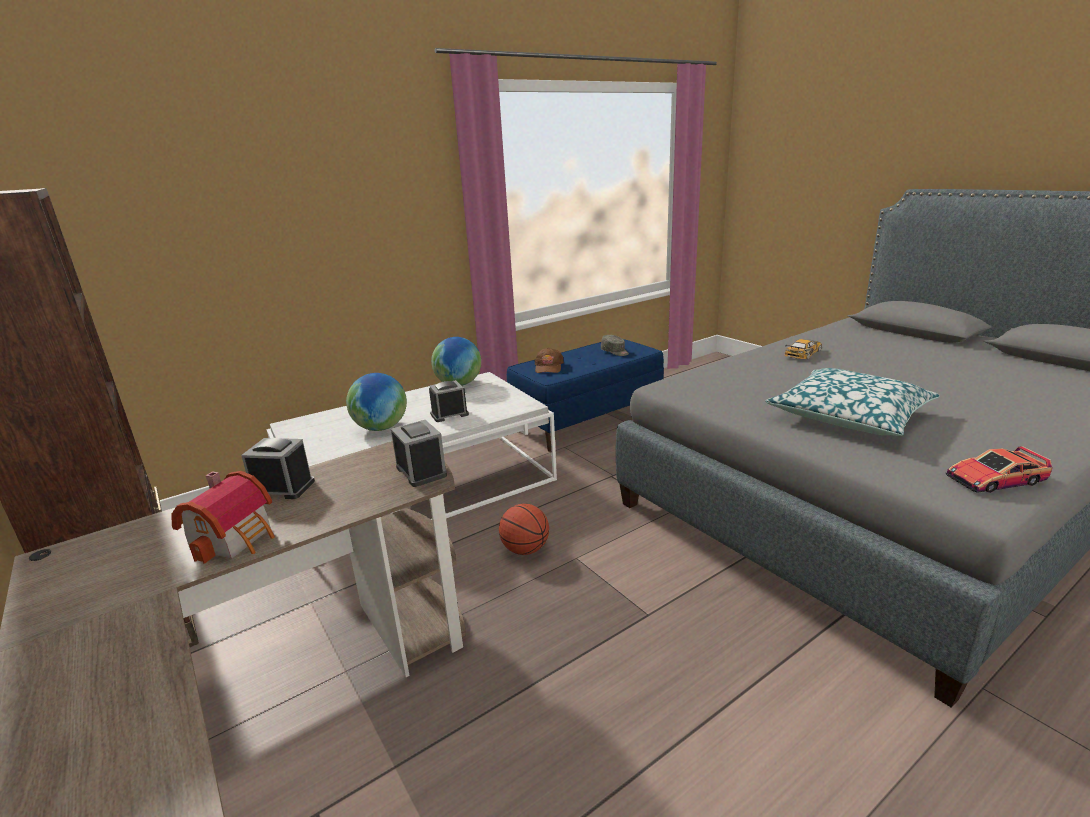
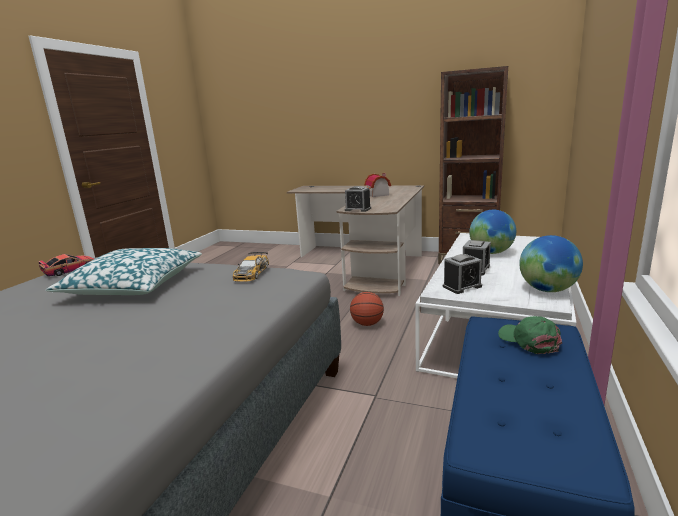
camera: 145 degrees right, 5 degrees down
(283, 488) = (396, 199): alarm clock -> alarm clock (462, 286)
(548, 367) = (529, 341): brown cap -> green cap
(615, 352) = (519, 417): grey cap -> none
(803, 353) = (140, 362): toy car -> toy car (251, 273)

